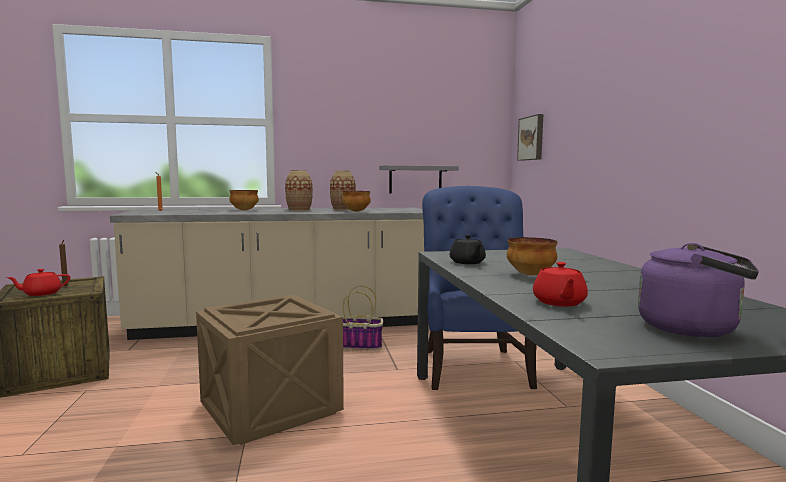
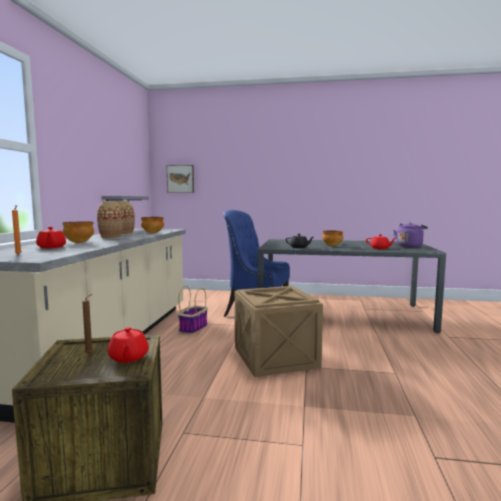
camera: 70 degrees left, 0 degrees up
(207, 210) = (51, 247): none -> red teapot

